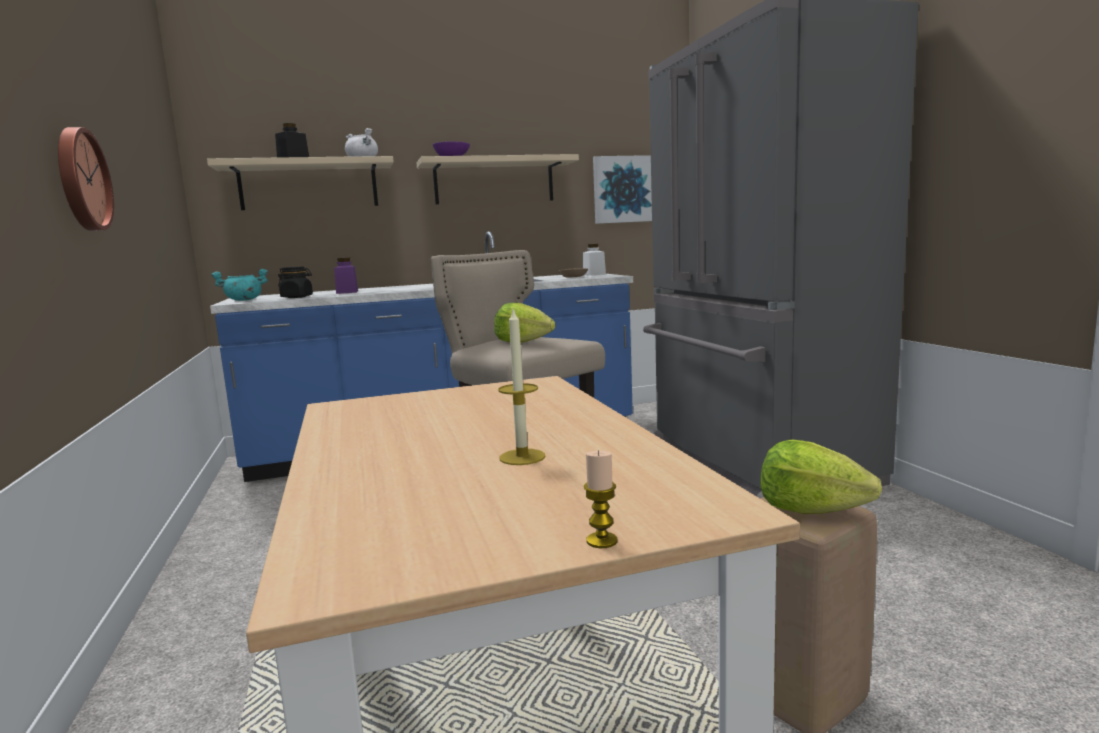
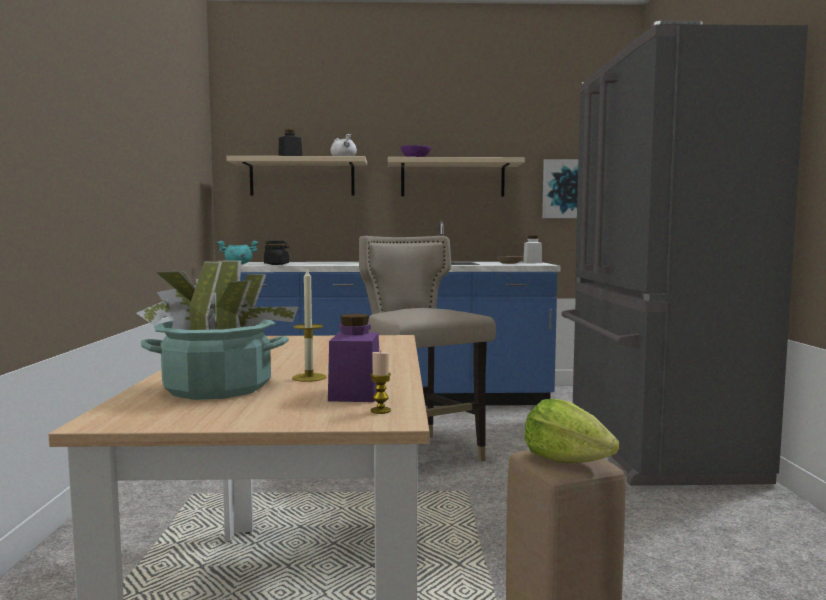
camera: 15 degrees right, 5 degrees down
(80, 180) = (116, 170): wall clock -> none
(347, 292) = (317, 263): purple jar -> purple jar (355, 394)
(418, 493) = (217, 388): none -> potted plant
(523, 342) = (425, 311): lettuce -> none
(601, 541) = (287, 422): candle -> candle (380, 411)

